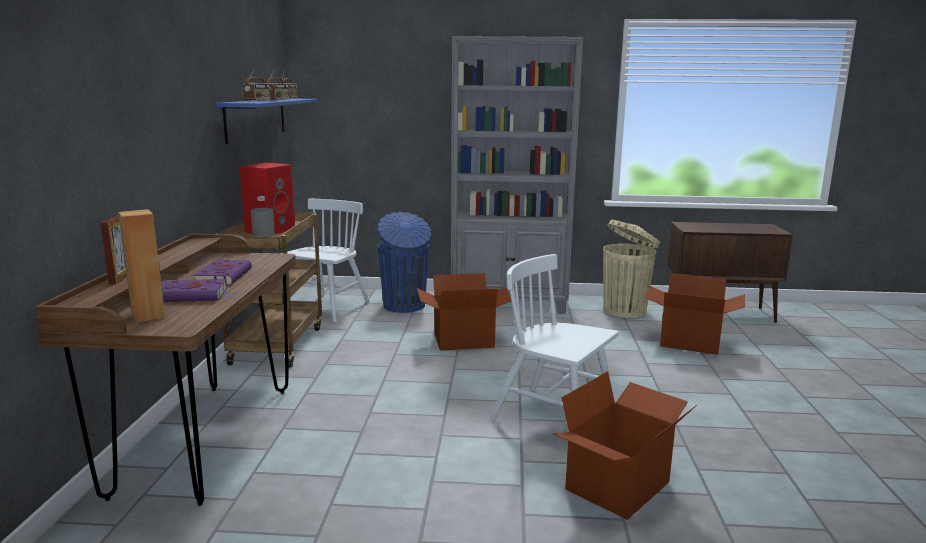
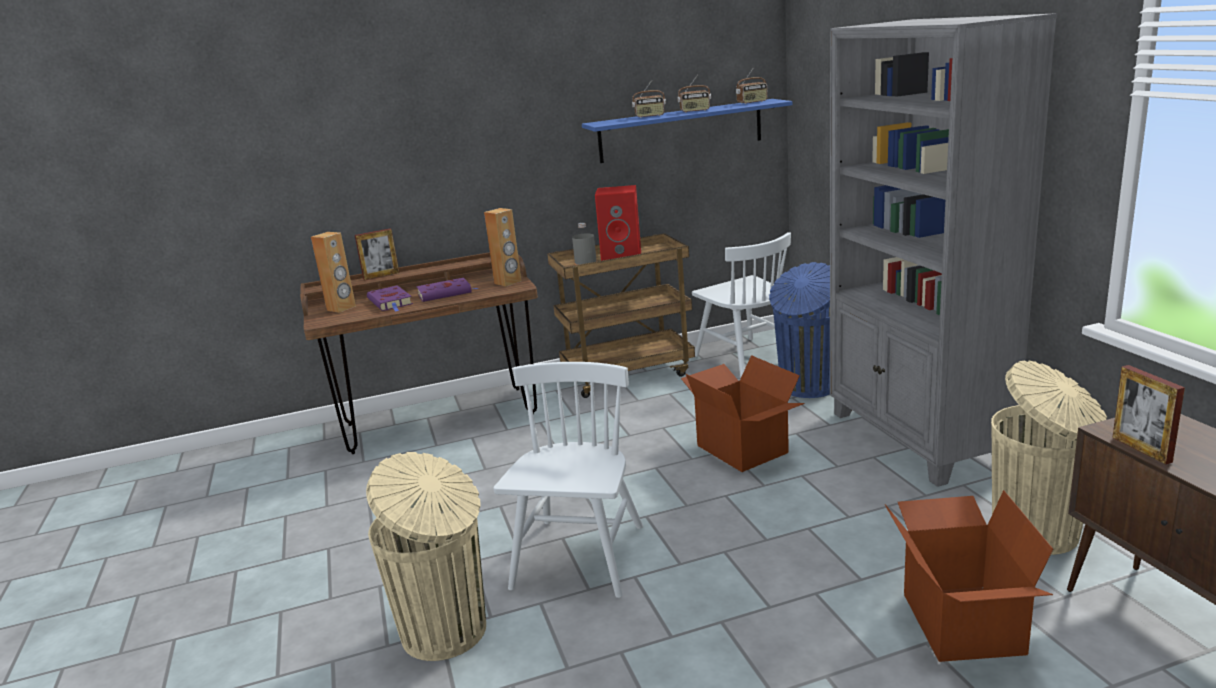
camera: 70 degrees right, 5 degrees up
(252, 258) = (508, 282): none -> brown speaker
(327, 308) = (745, 358): white chair -> white chair turned 60 degrees clockwise
(619, 487) = (447, 632): cardboard box -> beige trash can
(711, 231) = (1141, 449): none -> picture frame

